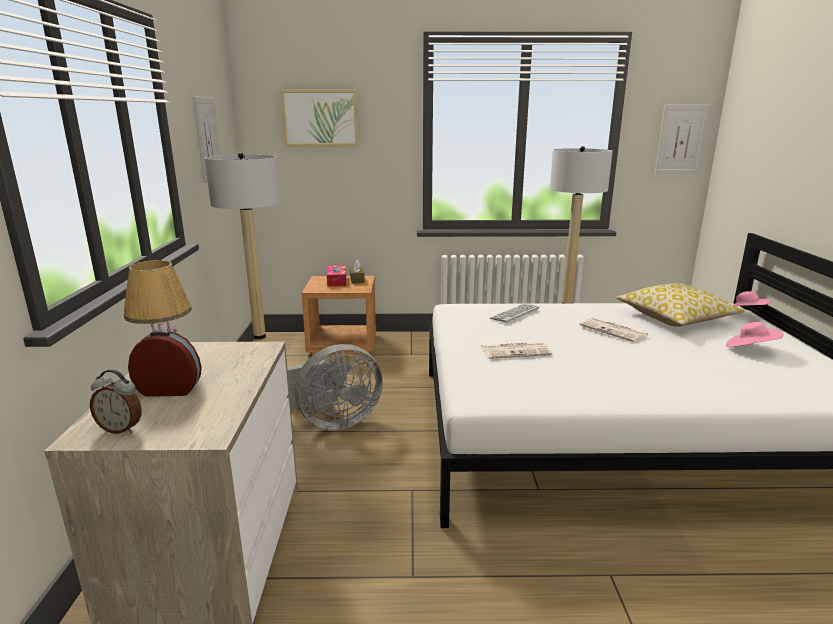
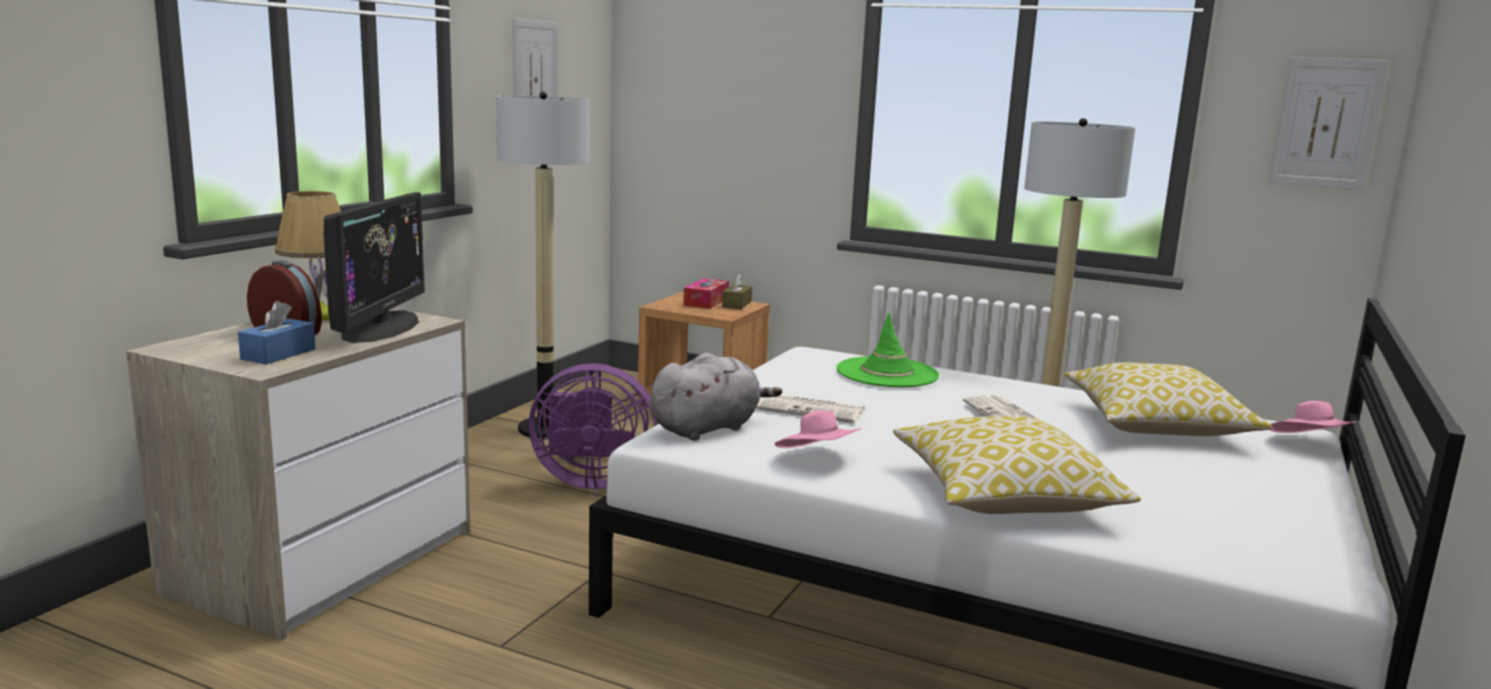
camera: 25 degrees right, 5 degrees down
(121, 429) = (202, 350): alarm clock -> none
(196, 414) = (278, 354): none -> blue tissue box
(235, 364) = (380, 327): none -> monitor
(320, 118) = (717, 58): picture -> none
(335, 421) = (591, 480): grey fan -> purple fan
(483, 381) = (708, 428): none -> grey plush toy
(514, 314) = (887, 373): keyboard -> green hat
(690, 386) = (1003, 495): none -> pillow
(750, 349) = (1213, 483): pink hat -> pink hat (817, 459)

